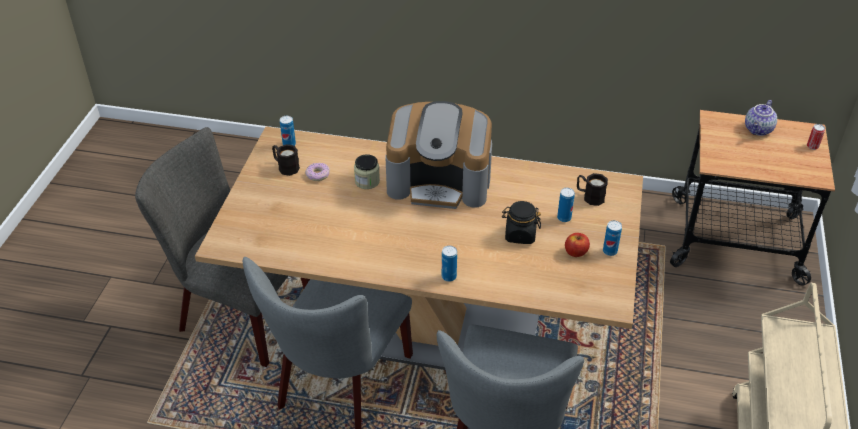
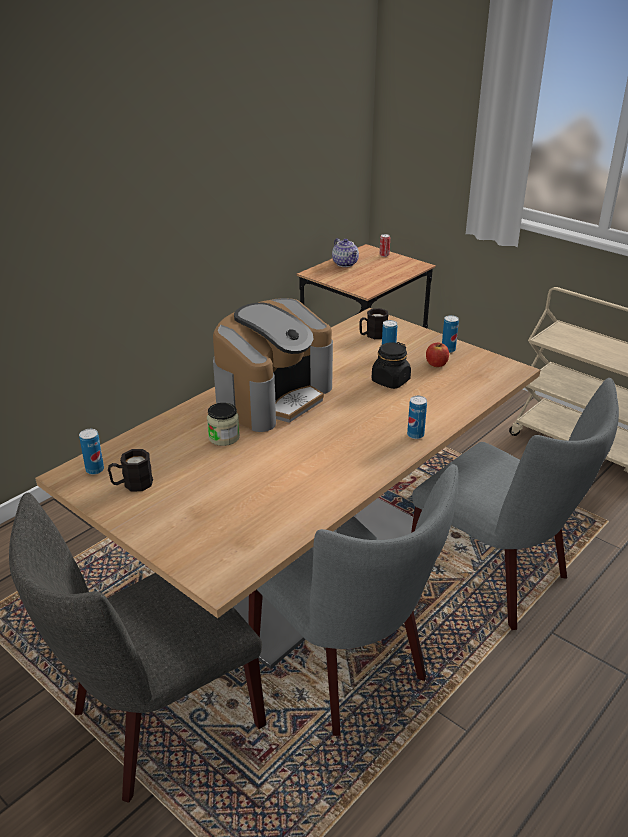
camera: 60 degrees left, 10 degrees down
(318, 175) = (175, 466): donut -> none

